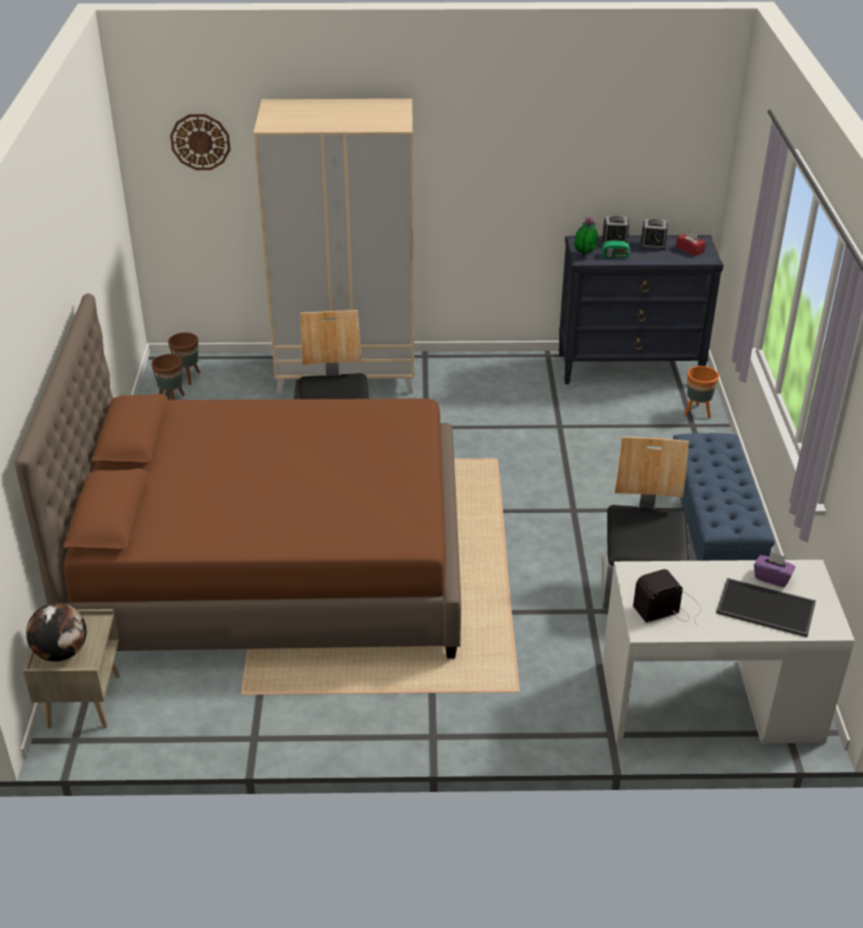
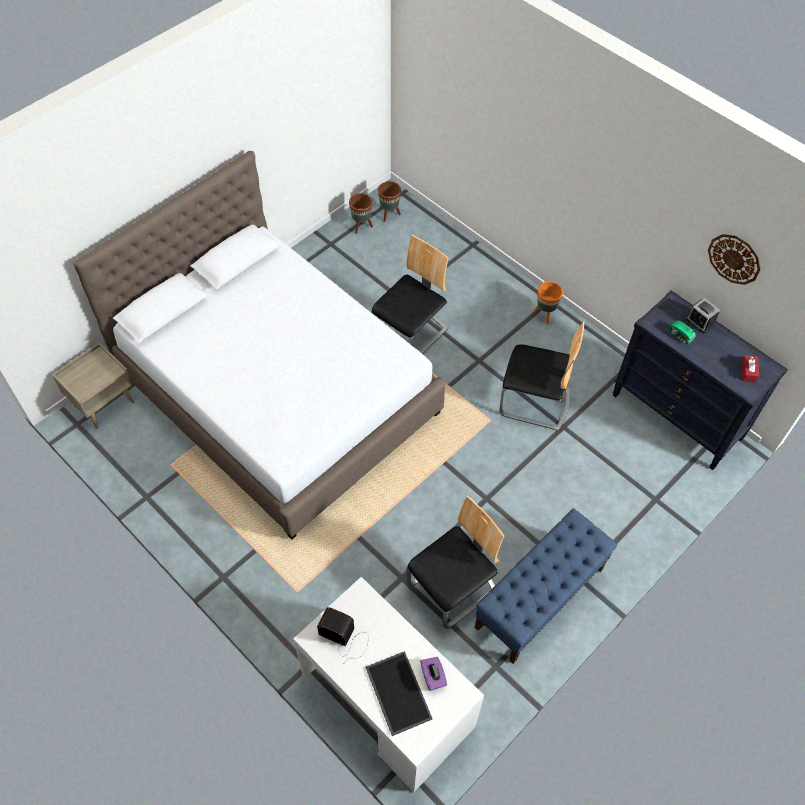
camera: 45 degrees right, 20 degrees up
(62, 652) = (80, 377): globe -> none
(200, 141) = (439, 59): wall clock -> wall clock (734, 259)
(272, 564) = (278, 392): brown bed -> white bed
(347, 373) = (484, 279): beige wardrobe -> none
(513, 425) = (534, 402): none -> chair
(584, 255) = (657, 319): potted plant -> none
(653, 245) = (725, 346): alarm clock -> none
(697, 412) = (674, 492): orange planter -> orange planter (545, 315)

